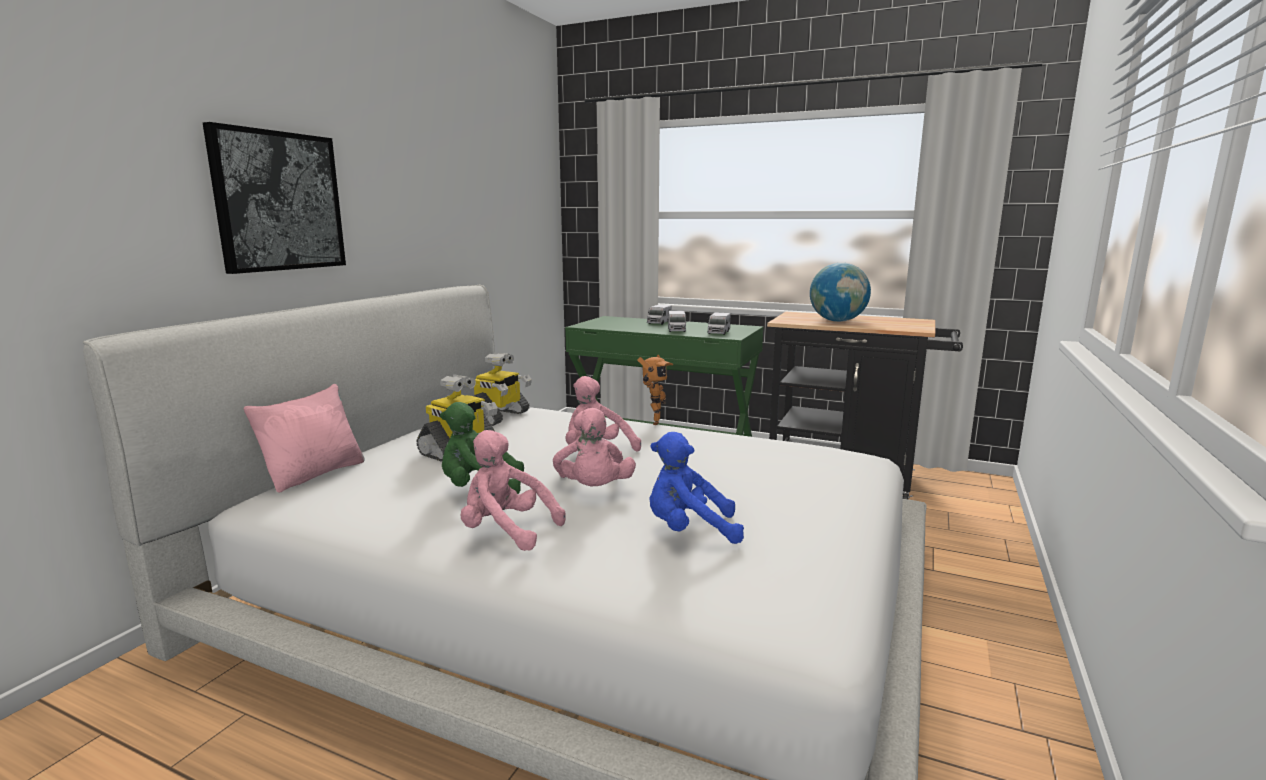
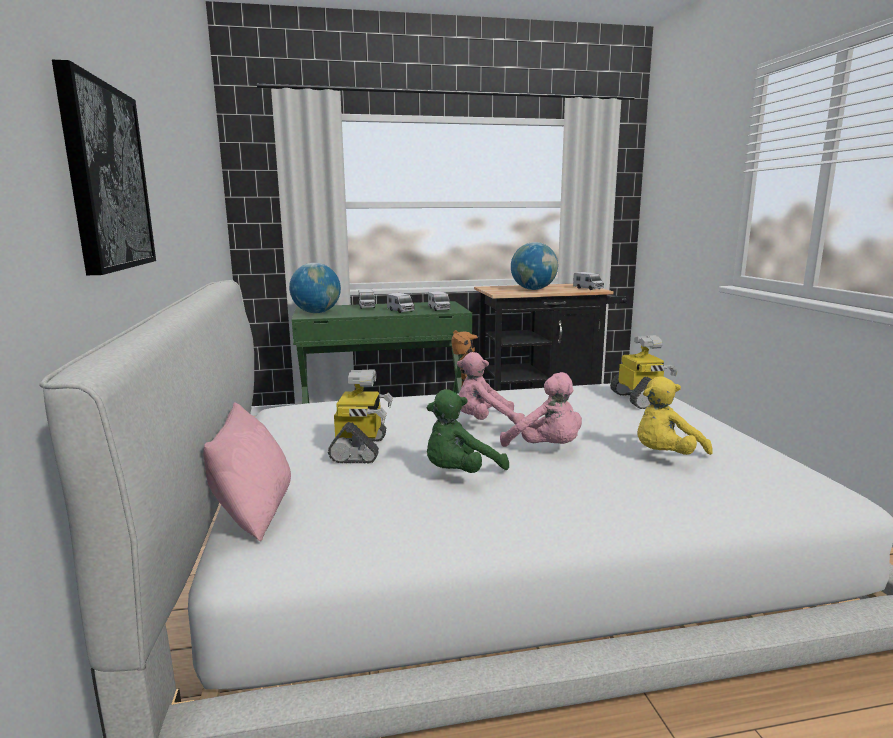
camera: 35 degrees left, 0 degrees up
(499, 417) = (328, 414): toy robot -> toy robot (640, 400)
(506, 531) = (558, 497): pink plush toy -> none
(601, 323) = (316, 312): none -> globe
(689, 531) = (665, 456): blue plush toy -> yellow plush toy
(912, 326) = (588, 288): none -> toy truck

